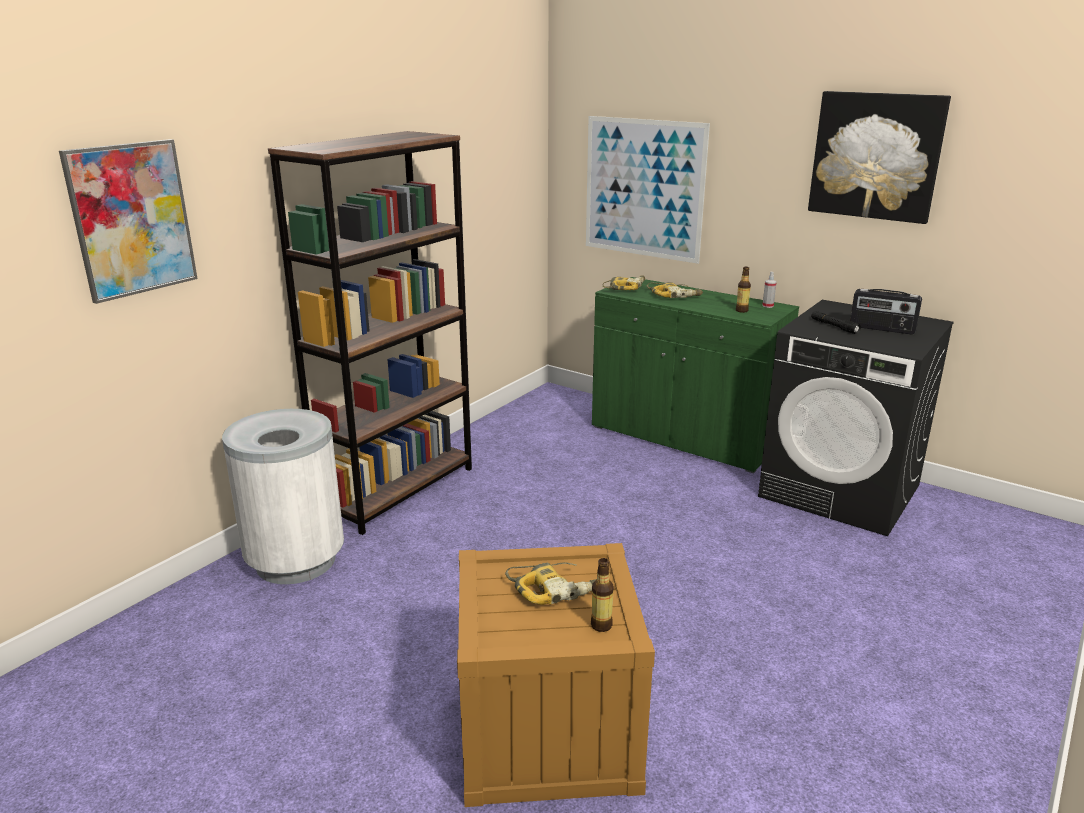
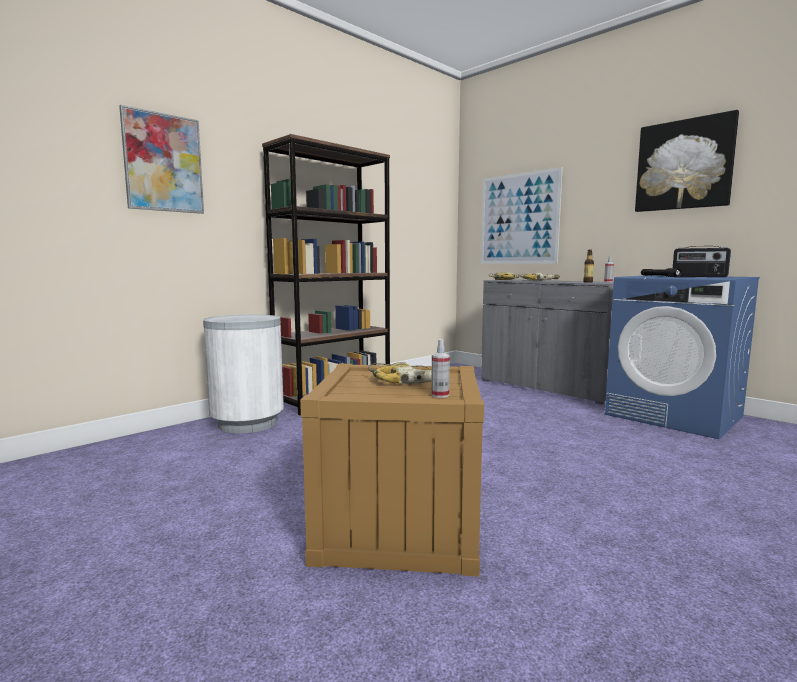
camera: 10 degrees right, 15 degrees down
(601, 625) = (440, 395): bottle -> spray bottle
(683, 437) = (548, 387): green cabinet -> grey cabinet
(840, 491) = (674, 415): black washing machine -> blue washing machine

